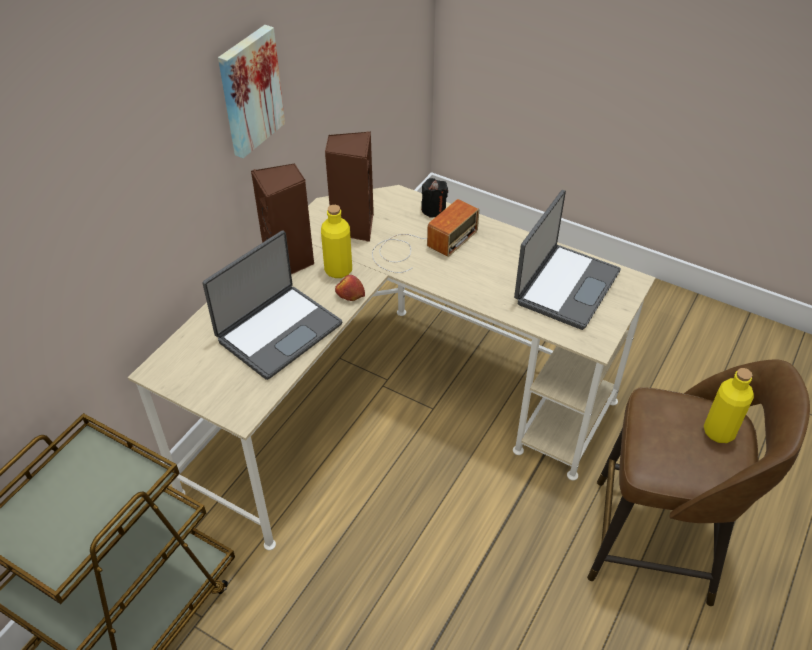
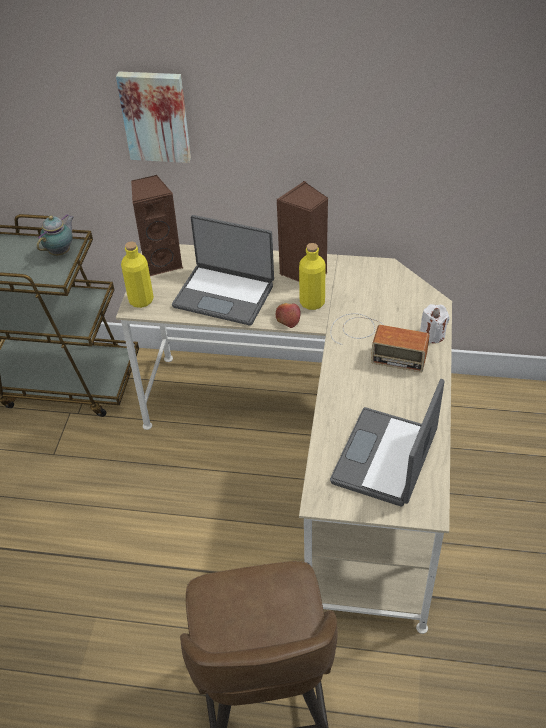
camera: 70 degrees right, 0 degrees up
(86, 460) = (61, 251): none -> teapot
(249, 91) = (334, 122): picture -> picture (155, 116)
(353, 227) = (372, 292): brown speaker -> brown speaker (161, 262)
(433, 210) = (432, 334): black candle -> white candle
(565, 286) = (386, 458): laptop -> laptop turned 105 degrees clockwise
(719, 432) = (275, 641): yellow bottle -> yellow bottle (141, 300)

